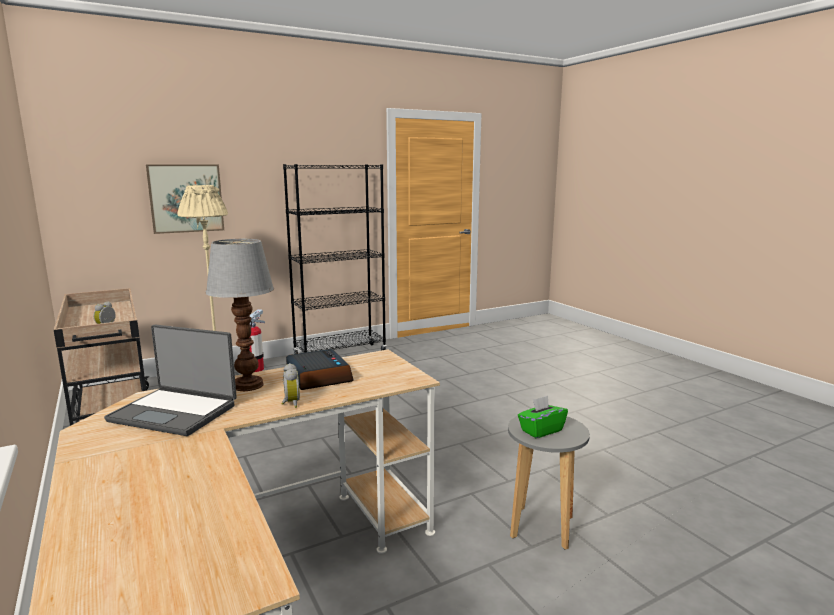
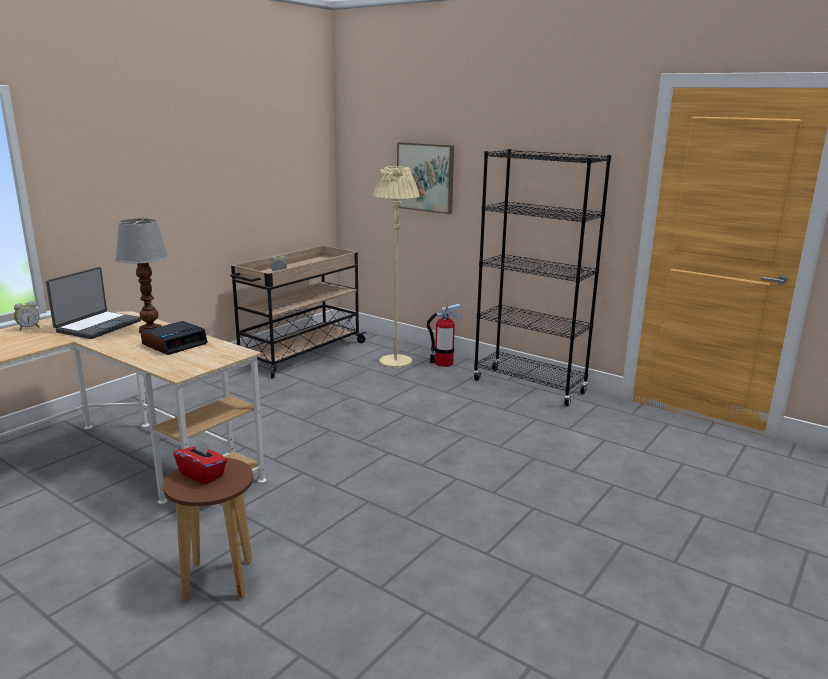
camera: 65 degrees right, 5 degrees up
(175, 412) = (98, 326): laptop -> laptop turned 150 degrees counterclockwise
(290, 403) = (116, 347): alarm clock -> alarm clock (28, 328)
(541, 430) = (202, 474): green tissue box -> red tissue box
(542, 527) = (218, 581): grey stool -> brown stool

